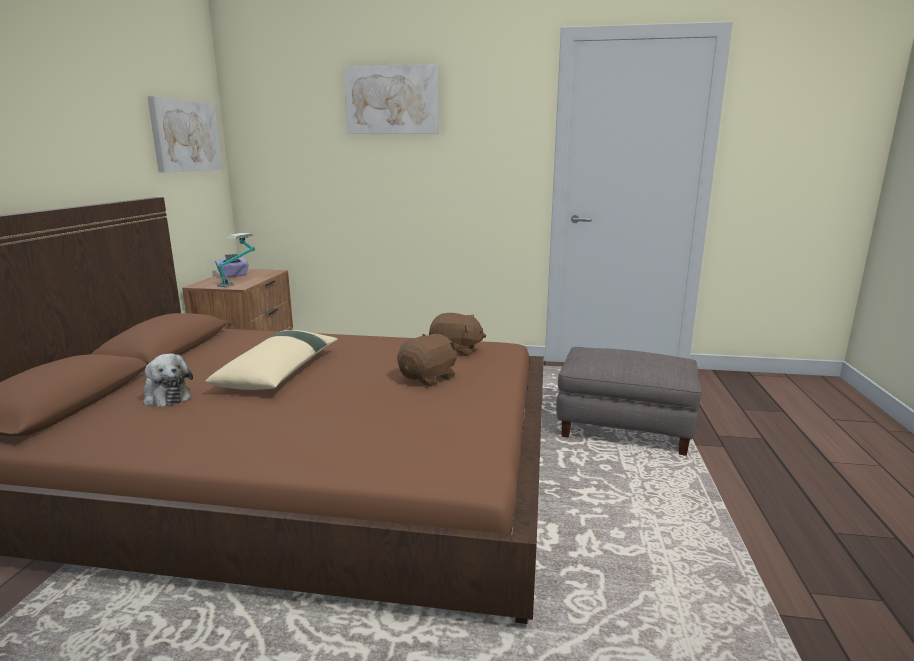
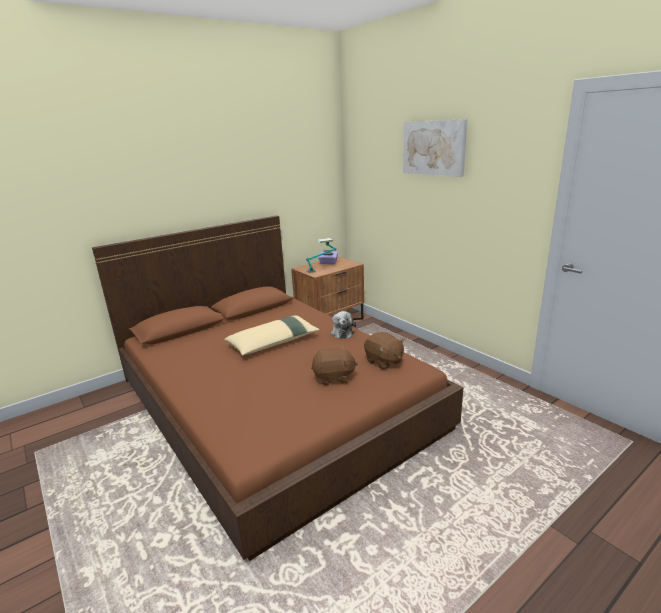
camera: 45 degrees right, 5 degrees up
(166, 396) = (213, 341): plush toy -> plush toy (342, 332)
(185, 136) = (306, 174): picture -> none
(625, 427) = (508, 476): grey ottoman -> none

